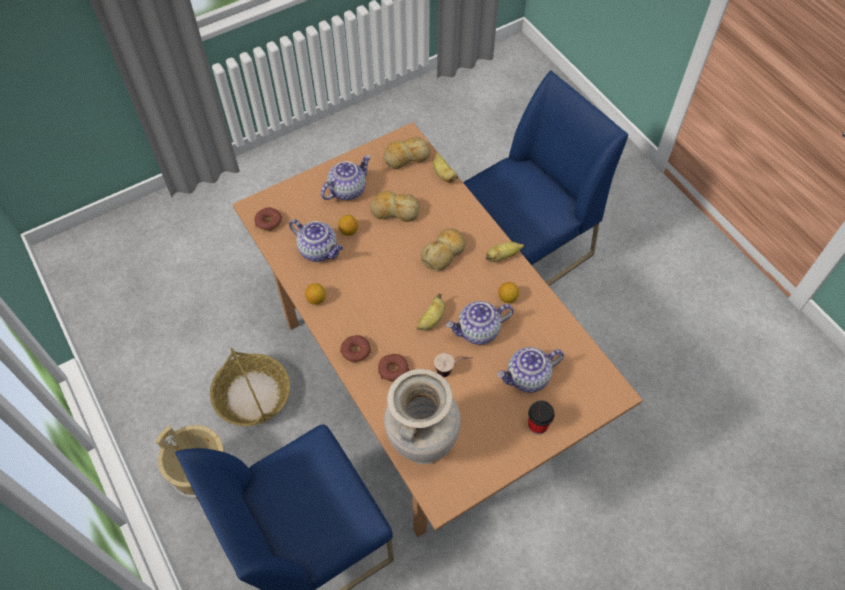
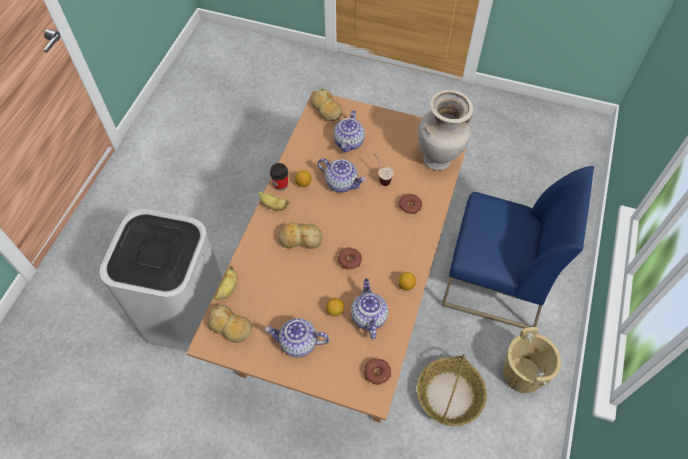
camera: 130 degrees left, 0 degrees up
(355, 351) = (418, 234): donut -> donut (349, 260)
(394, 211) = (290, 295): bread -> bread (326, 110)
(431, 320) = (357, 211): banana -> none
(523, 251) = (185, 313): blue chair -> white trash can
(527, 378) = (349, 142): teapot -> teapot turned 75 degrees clockwise
(537, 425) = (373, 122): cup -> cup (280, 185)

